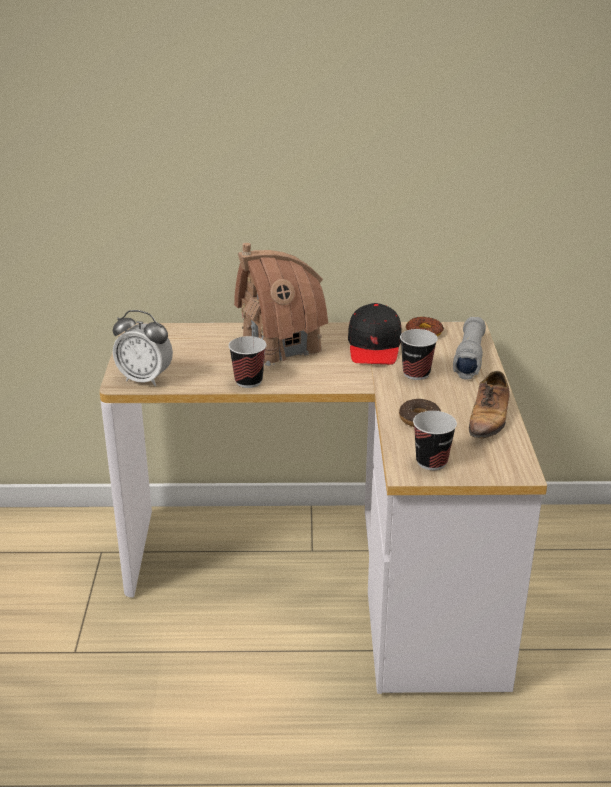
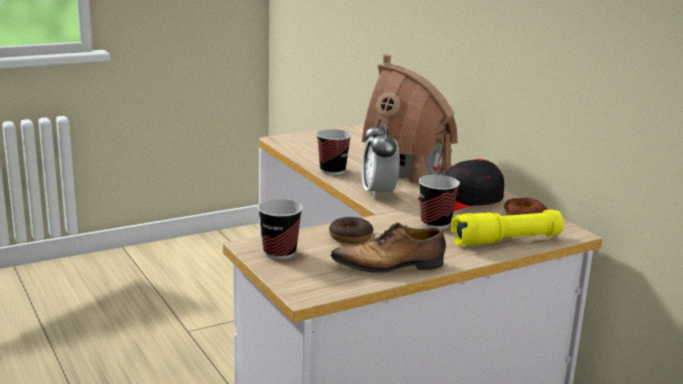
camera: 60 degrees right, 10 degrees down
(145, 379) = (293, 144): alarm clock -> alarm clock (378, 193)
(469, 357) = (506, 241): grey flashlight -> yellow flashlight

